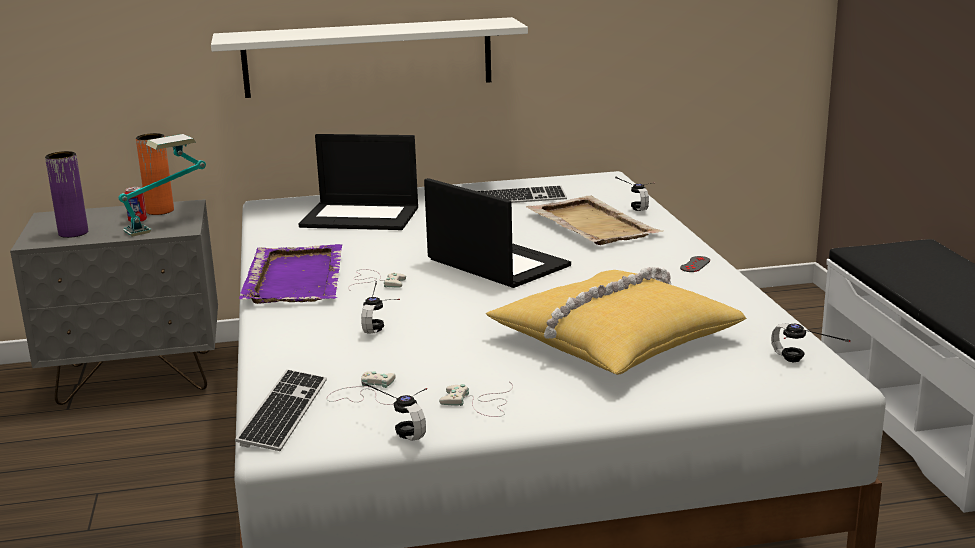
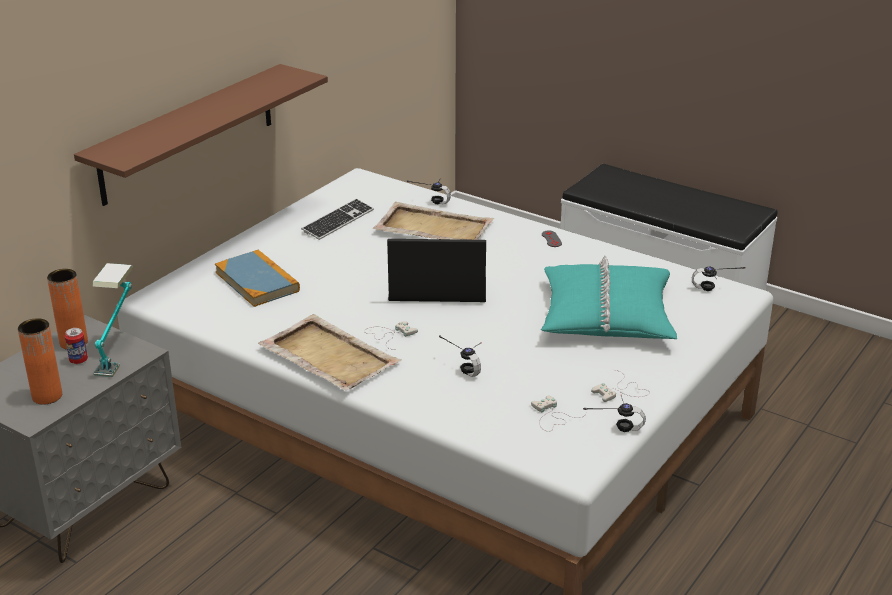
camera: 45 degrees left, 10 degrees up
(73, 233) = (47, 396): purple vase -> orange vase
(284, 412) = (536, 452): keyboard -> none
(295, 278) = (328, 356): purple tray -> beige tray
(362, 216) = (257, 281): laptop -> book
(368, 57) = (188, 134): white shelf -> brown shelf
(613, 339) = (606, 315): yellow pillow -> turquoise pillow

